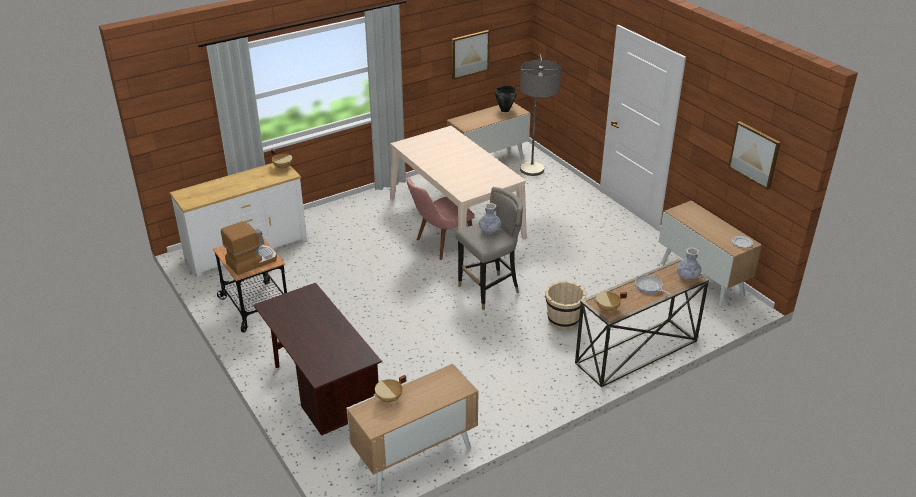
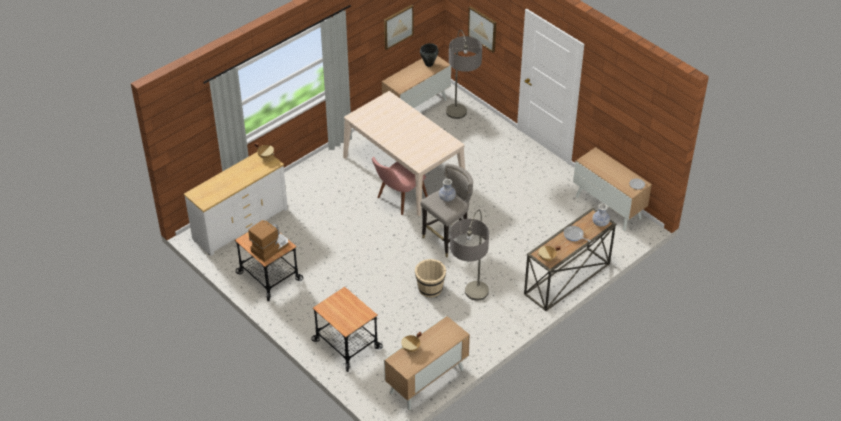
camera: 10 degrees left, 10 degrees up
(322, 395) = (346, 345): brown desk -> cart
(497, 376) = (469, 312): none -> floor lamp
(563, 320) = (509, 259): beige bucket -> beige bucket (430, 289)
(754, 154) = (642, 121): picture -> picture (482, 28)

